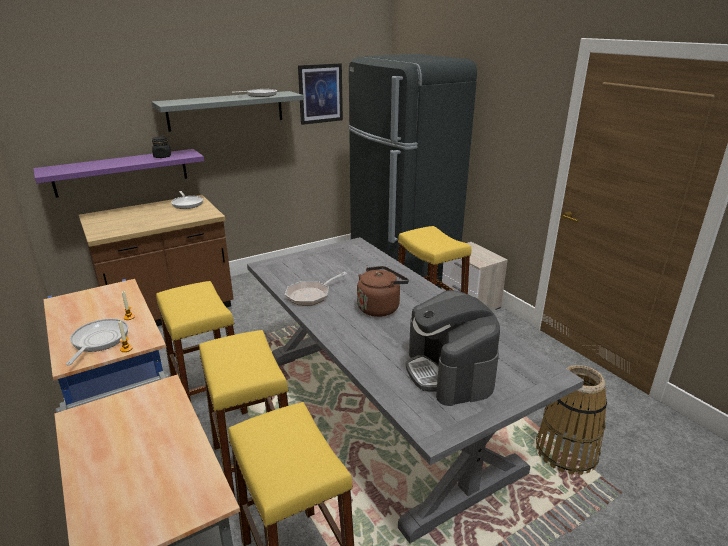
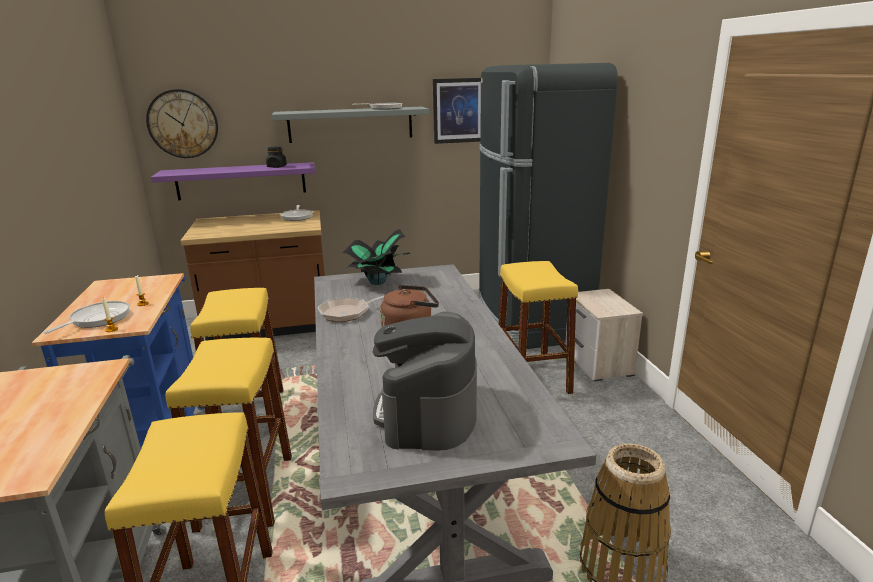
camera: 20 degrees right, 5 degrees down
(55, 118) = (183, 124): none -> wall clock
(310, 263) = (377, 282): none -> potted plant

